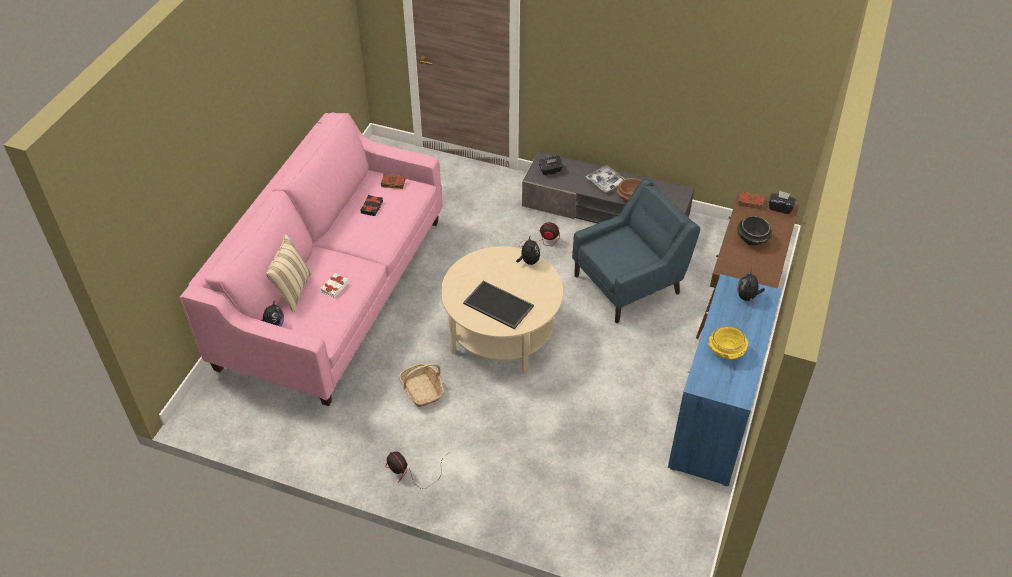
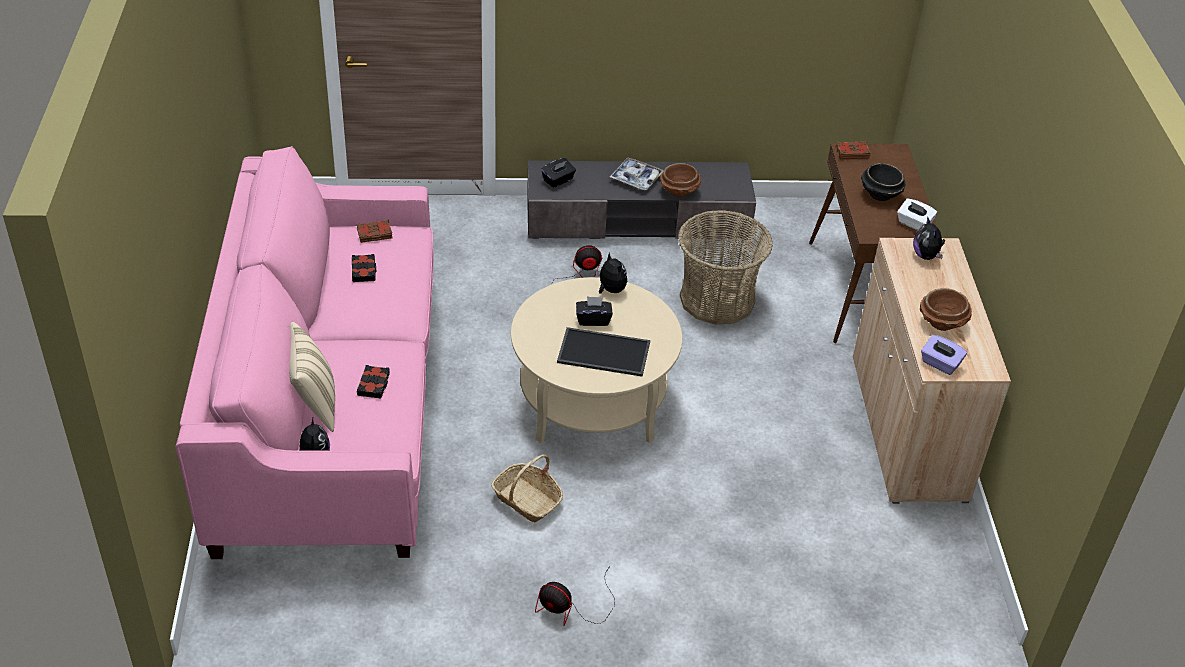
camera: 25 degrees left, 5 degrees down
(335, 287) = (374, 384): white book -> black book
(629, 283) = (717, 299): blue armchair -> basket
(704, 382) = (940, 364): none -> purple tissue box
(714, 417) = (907, 428): blue cabinet -> beige cabinet
(726, 352) = (942, 323): yellow bowl -> brown bowl
(764, 268) = (914, 224): none -> white tissue box
(780, 208) = (889, 152): black tissue box -> black tissue box (593, 320)

